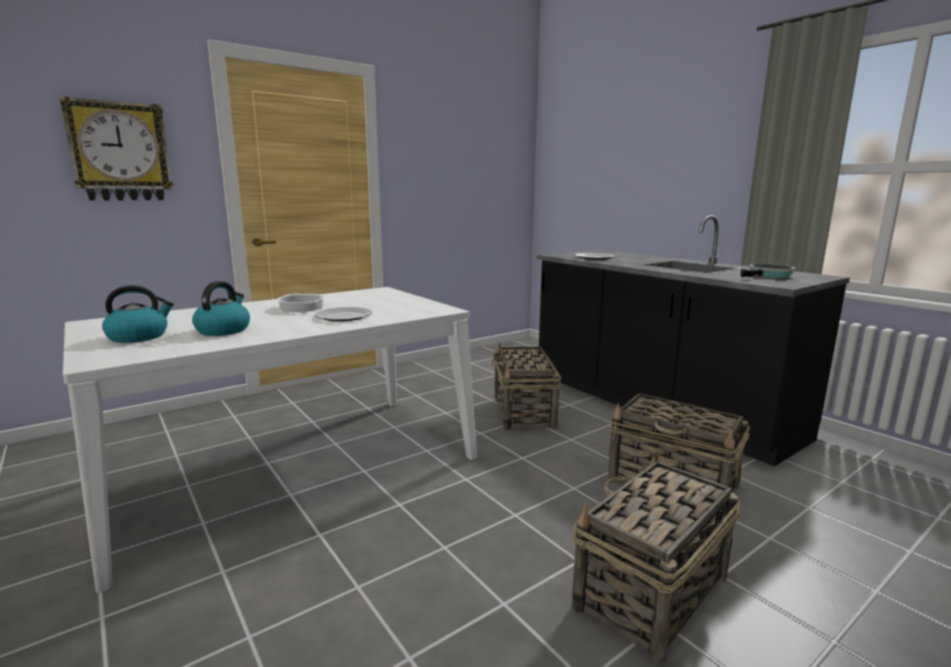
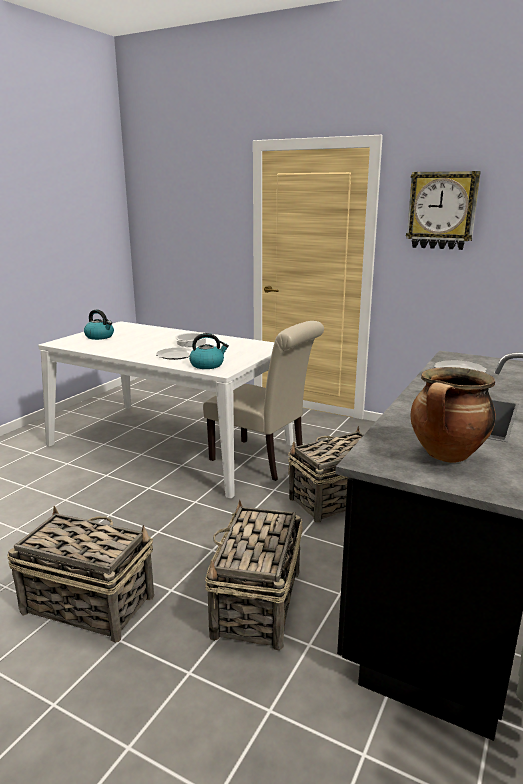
camera: 65 degrees right, 5 degrees up
(120, 152) = (202, 222): wall clock -> wall clock (442, 210)
(223, 330) = (122, 344): kettle -> kettle (207, 365)
(414, 425) = (262, 461): none -> beige chair
(768, 276) = (447, 456): frying pan -> cooking pot

